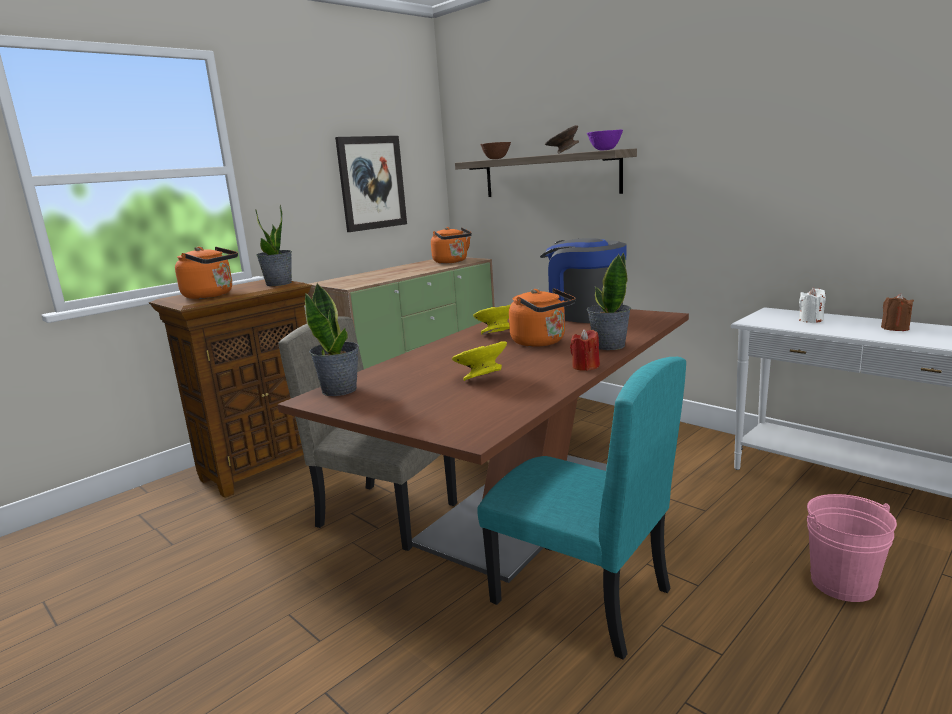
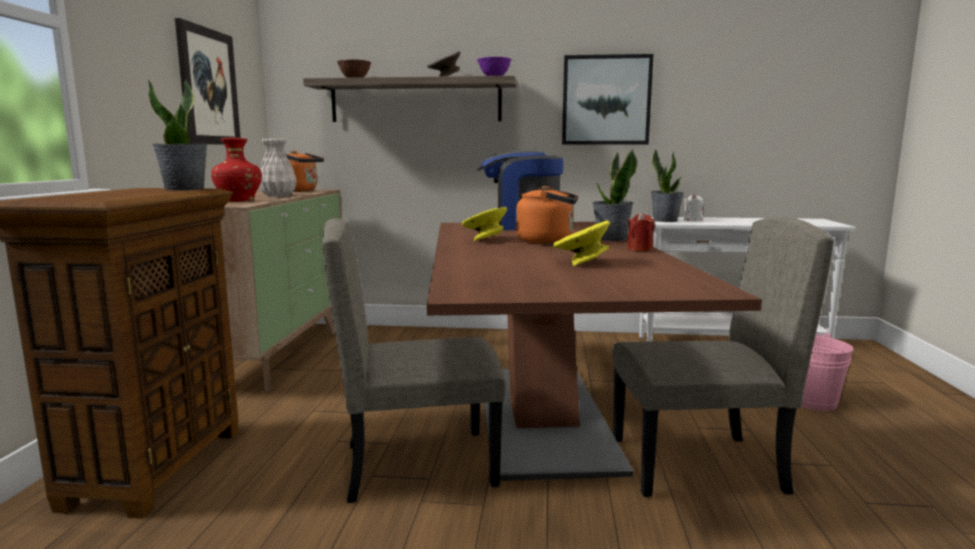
camera: 40 degrees left, 5 degrees down
(211, 295) = (110, 196): orange kettle -> none
(340, 390) = (466, 285): potted plant -> potted plant (665, 220)
(367, 279) = (238, 201): none -> red vase
(415, 270) = (277, 195): none -> white vase
(580, 596) = (696, 465): turquoise chair -> beige chair
(731, 166) = (606, 100): none -> picture
(895, 328) = (750, 220): brown candle -> none

